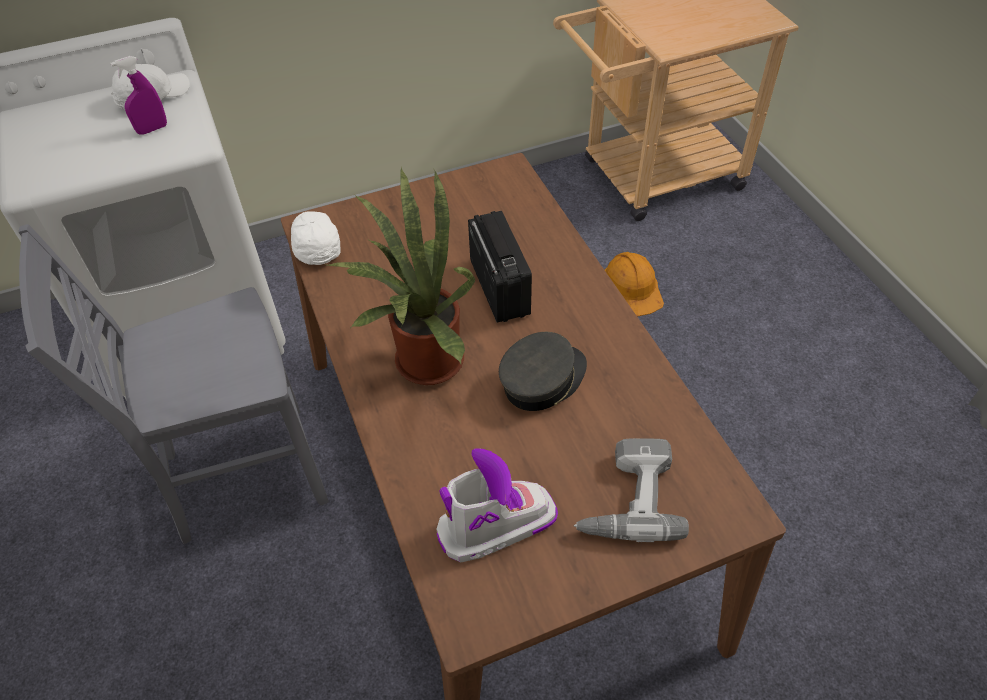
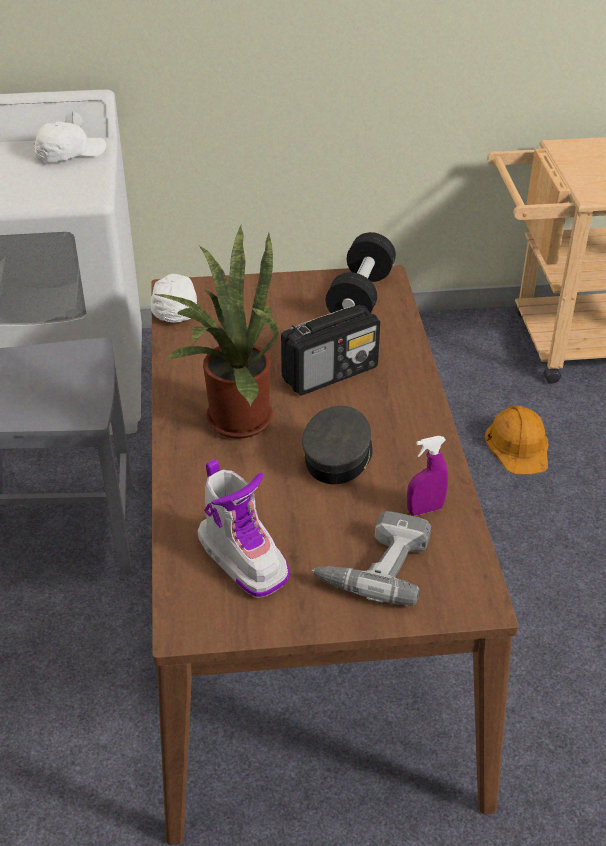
camera: 15 degrees right, 10 degrees down
(152, 129) = (59, 179): purple spray bottle -> purple spray bottle (425, 509)
(494, 195) = (360, 296): none -> black dumbbell
(495, 525) = (243, 558): boot -> boot turned 60 degrees clockwise
(499, 287) = (331, 373): radio -> radio turned 60 degrees clockwise
(542, 380) = (338, 456): grey cap -> grey cap turned 45 degrees counterclockwise

